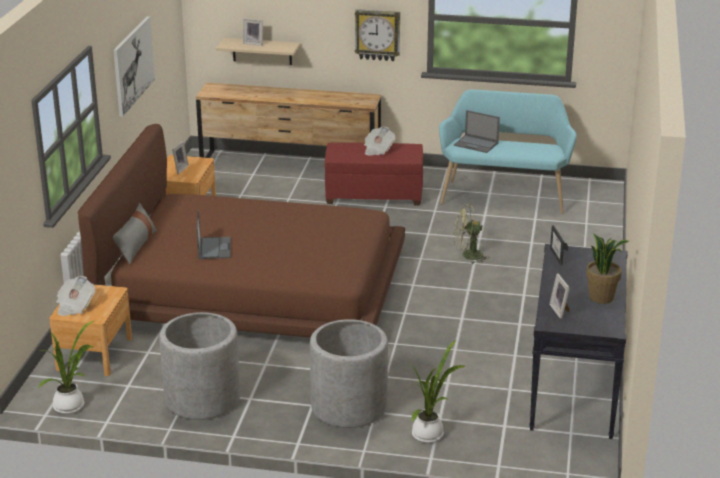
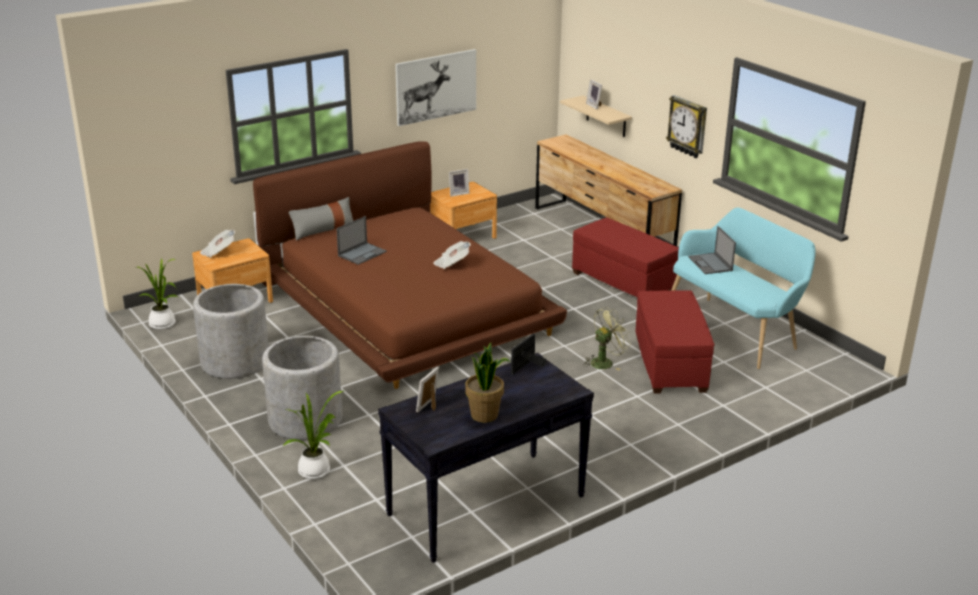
camera: 45 degrees right, 0 degrees up
(378, 150) = (633, 238): newspaper -> newspaper (451, 264)
(467, 256) = (605, 362): green fan -> green fan turned 105 degrees clockwise
(508, 236) = (670, 364): none -> red ottoman

